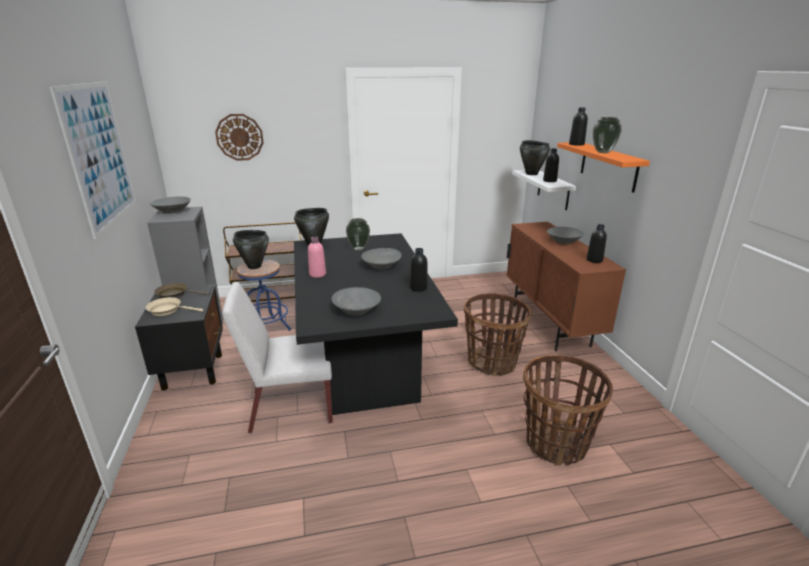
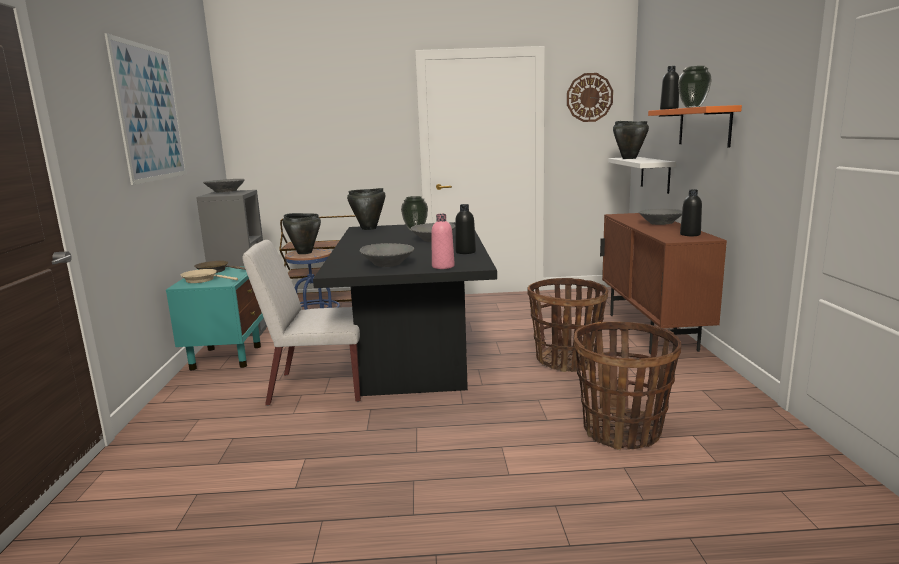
camera: 10 degrees right, 10 degrees down
(193, 370) = (227, 357): black nightstand -> turquoise nightstand
(239, 137) = (303, 125): wall clock -> wall clock (589, 97)
(317, 274) = (360, 245): pink bottle -> pink bottle (443, 266)
(549, 181) = (646, 160): black bottle -> none

